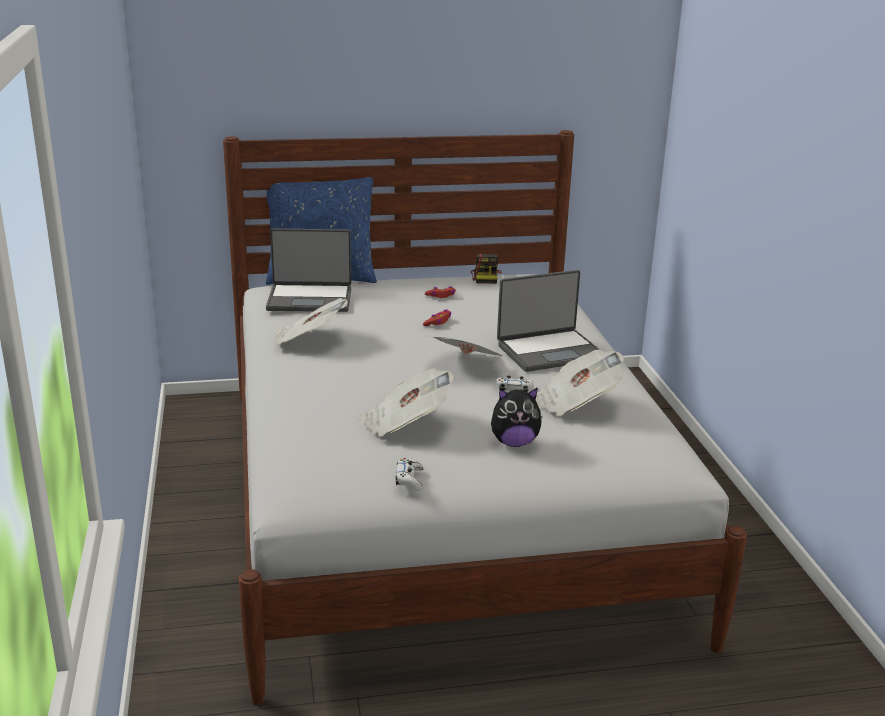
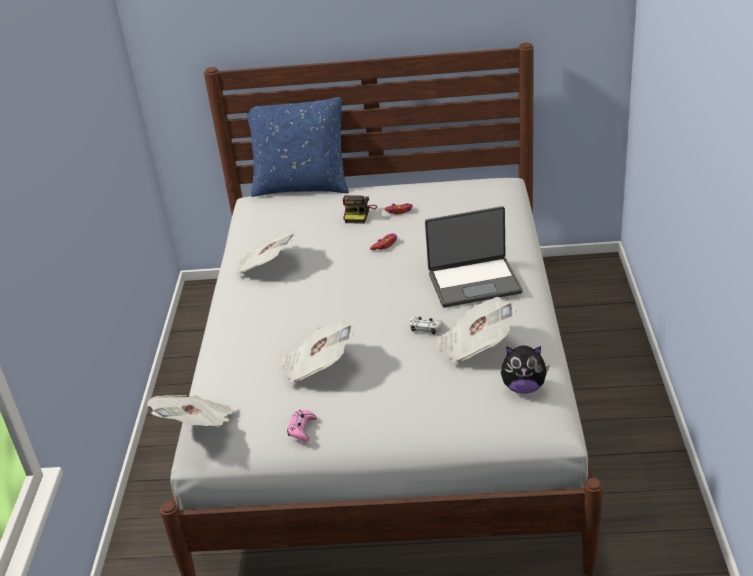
camera: 15 degrees right, 10 degrees up
(310, 299) = (282, 216): laptop -> none
(409, 479) = (302, 429): white game controller -> pink game controller
(468, 366) = (394, 300): newspaper -> newspaper (198, 426)
(486, 277) = (449, 186): camera -> camera (359, 214)
(514, 442) = (405, 391): plush toy -> plush toy (523, 387)

